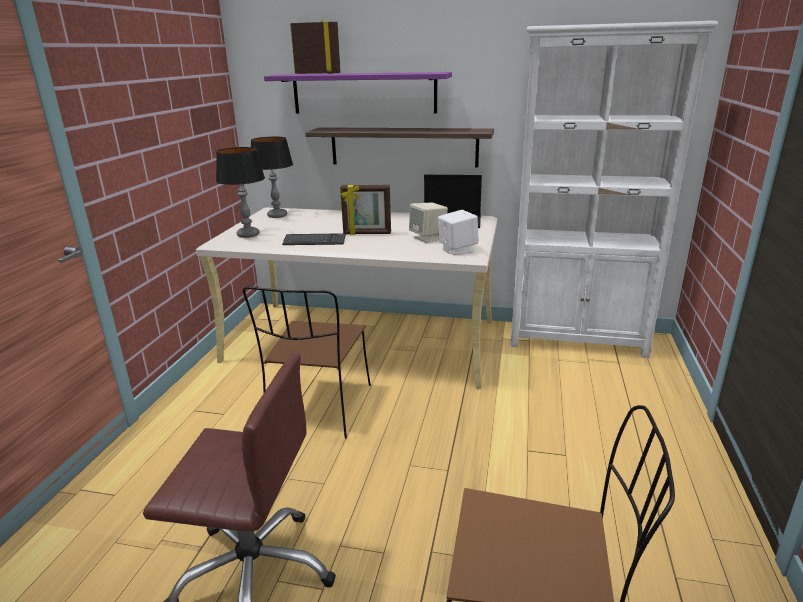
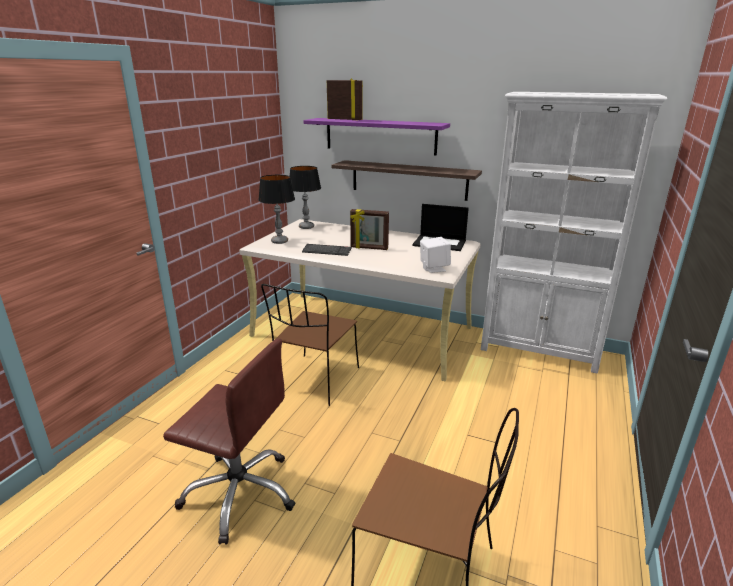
camera: 10 degrees right, 0 degrees up
(428, 238) = (415, 256): beige speaker -> none

